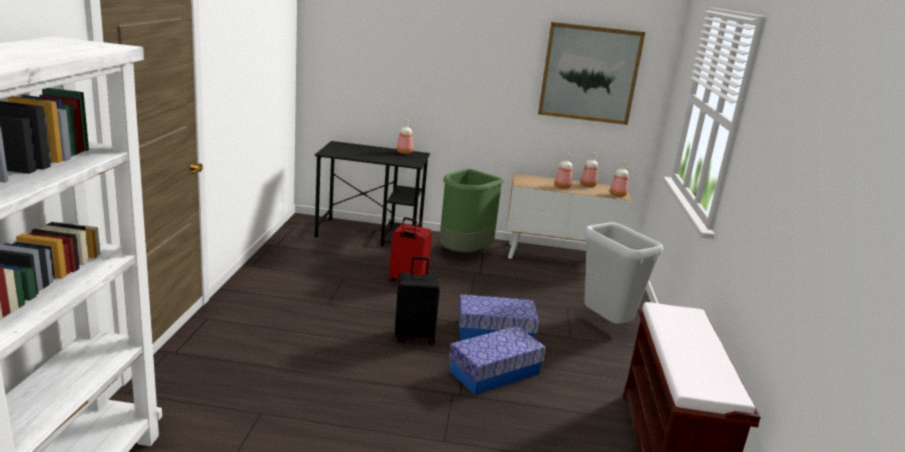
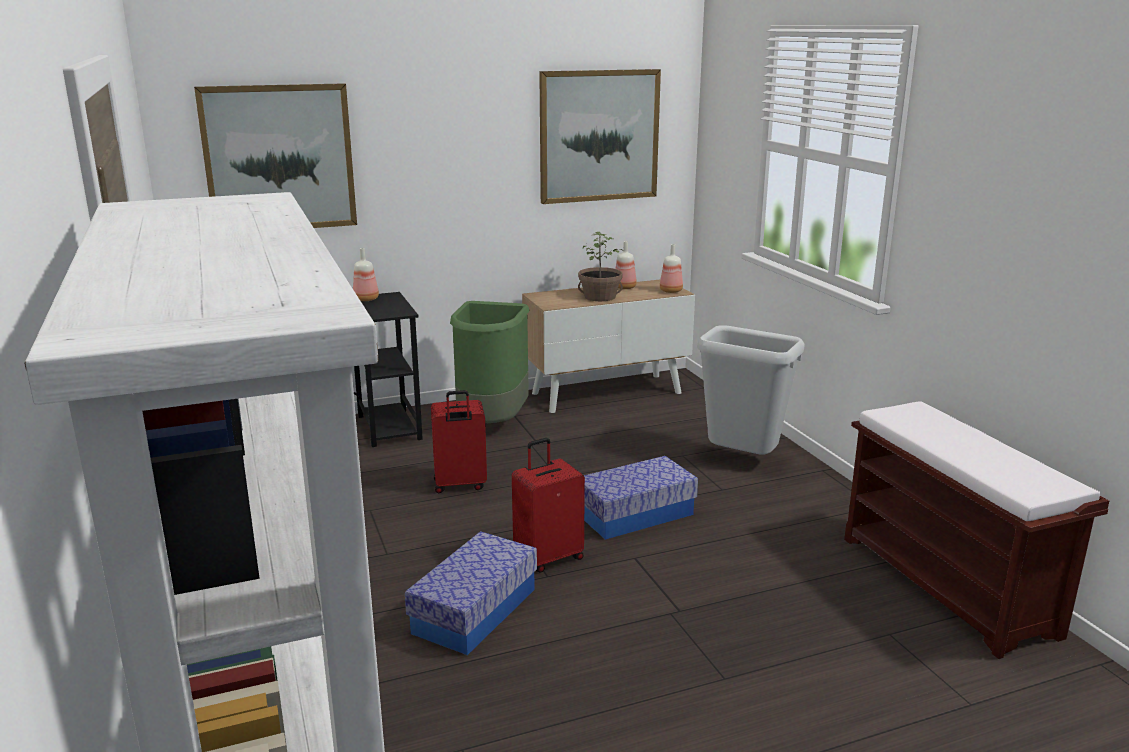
camera: 25 degrees left, 0 degrees up
(370, 54) = (279, 158): none -> picture
(414, 337) = (548, 557): black suitcase -> red suitcase
(494, 372) = (688, 566): storage box -> storage box (474, 611)
(561, 187) = (599, 297): bottle -> potted plant

